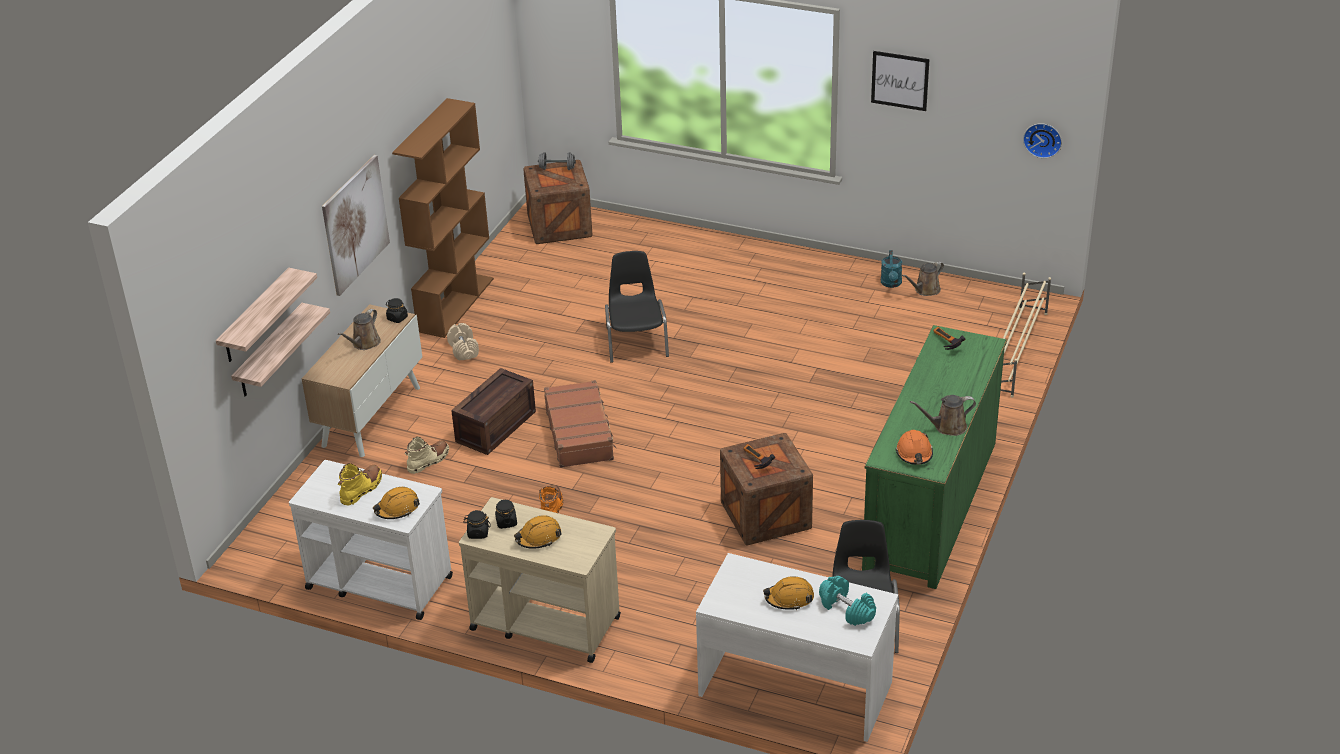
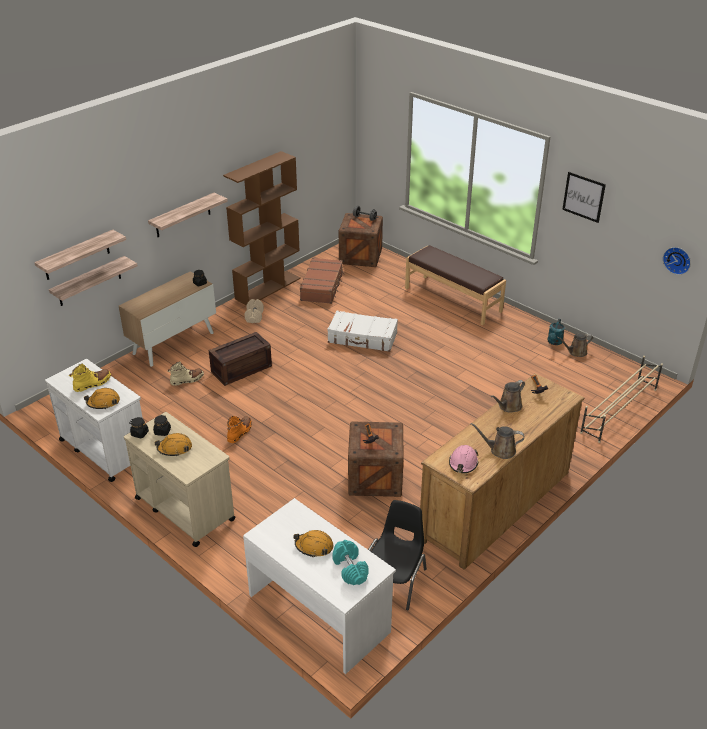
camera: 20 degrees right, 0 degrees up
(355, 224) = (183, 215): picture -> shelf
(364, 344) = (169, 294): brown watering can -> brown watering can (508, 406)
(580, 433) = (289, 387): brown suitcase -> brown suitcase (322, 287)
(636, 341) = (362, 338): black chair -> white suitcase
(726, 258) = (453, 299): none -> brown bench
(914, 453) = (463, 463): orange hard hat -> pink hard hat
(931, 505) = (496, 504): green dresser -> brown dresser

